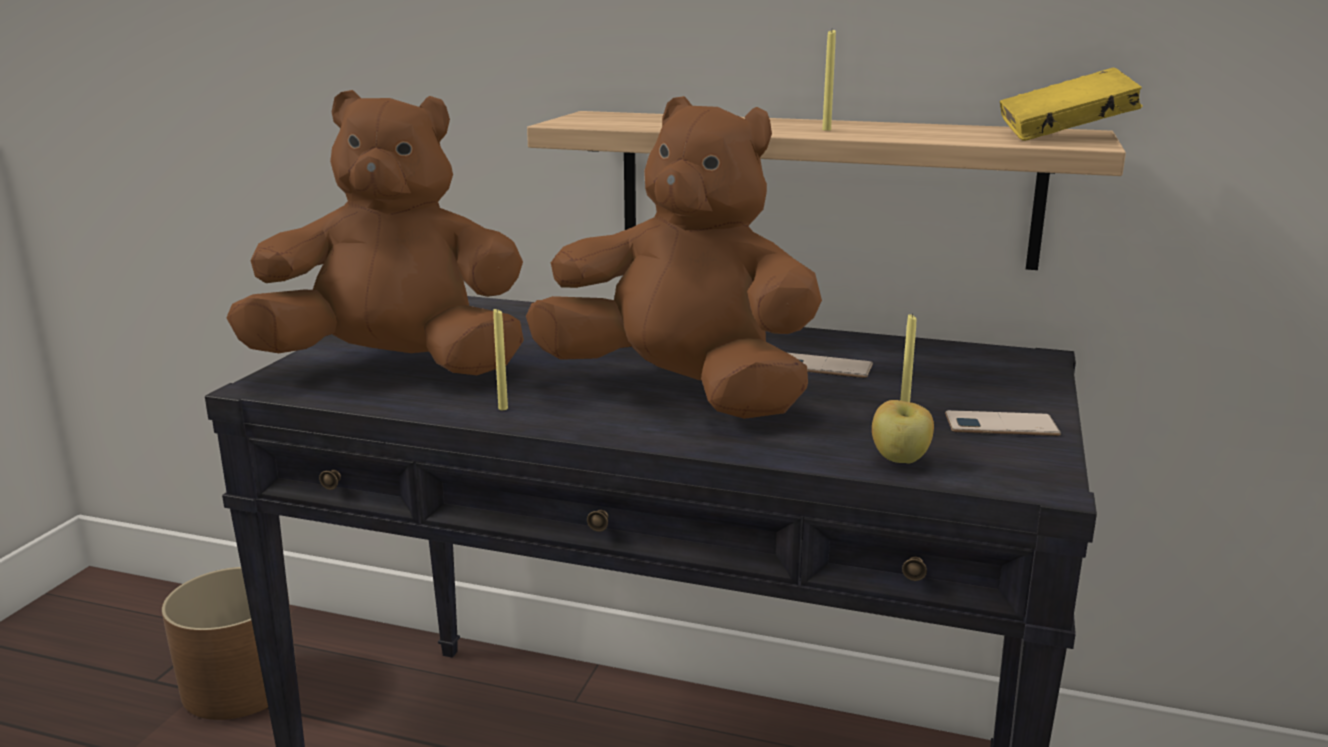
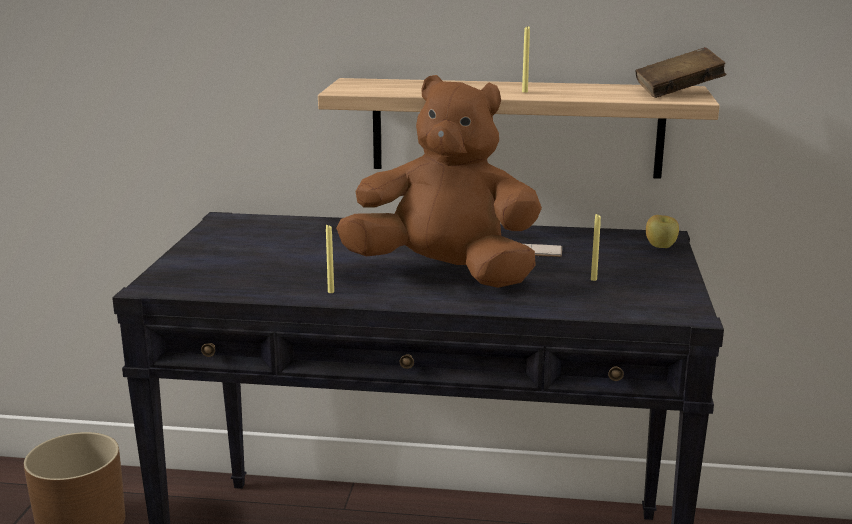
camera: 10 degrees left, 0 degrees up
(396, 367) = (237, 269): brown plush toy -> none
(900, 460) = (601, 307): apple -> apple (661, 247)
(1001, 425) = (655, 281): phone -> none
(1064, 136) = (678, 93): yellow book -> brown book

